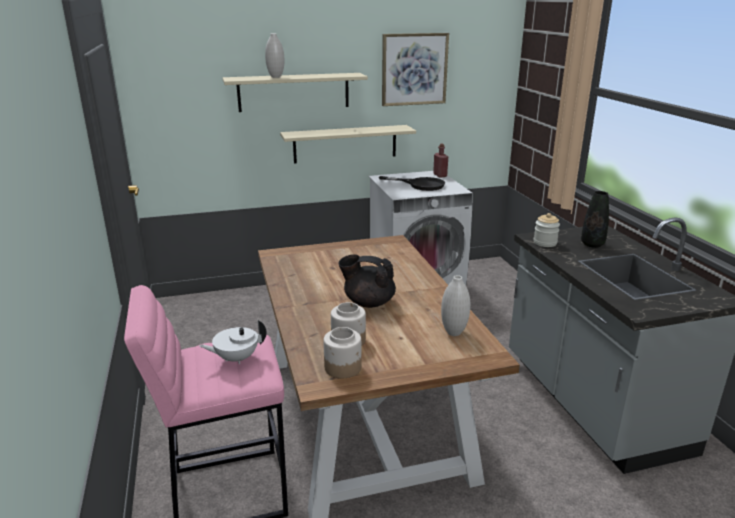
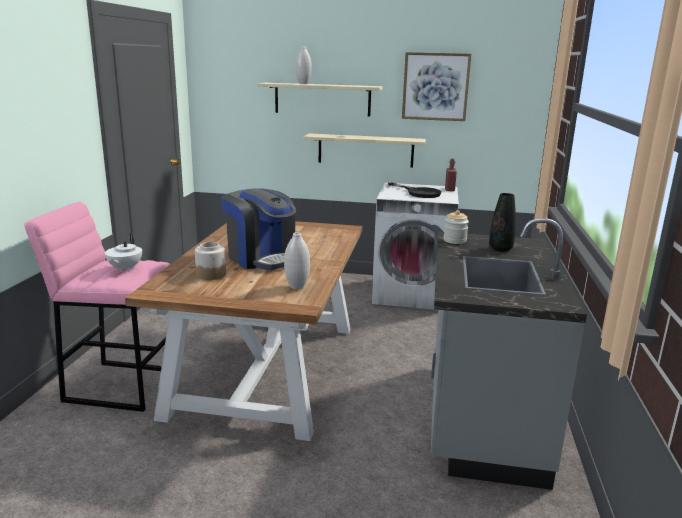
camera: 25 degrees right, 5 degrees down
(236, 358) = (124, 268): white teapot -> white teapot turned 90 degrees counterclockwise
(343, 367) = (182, 287): jar -> none
(368, 302) = (262, 258): black teapot -> coffee machine

